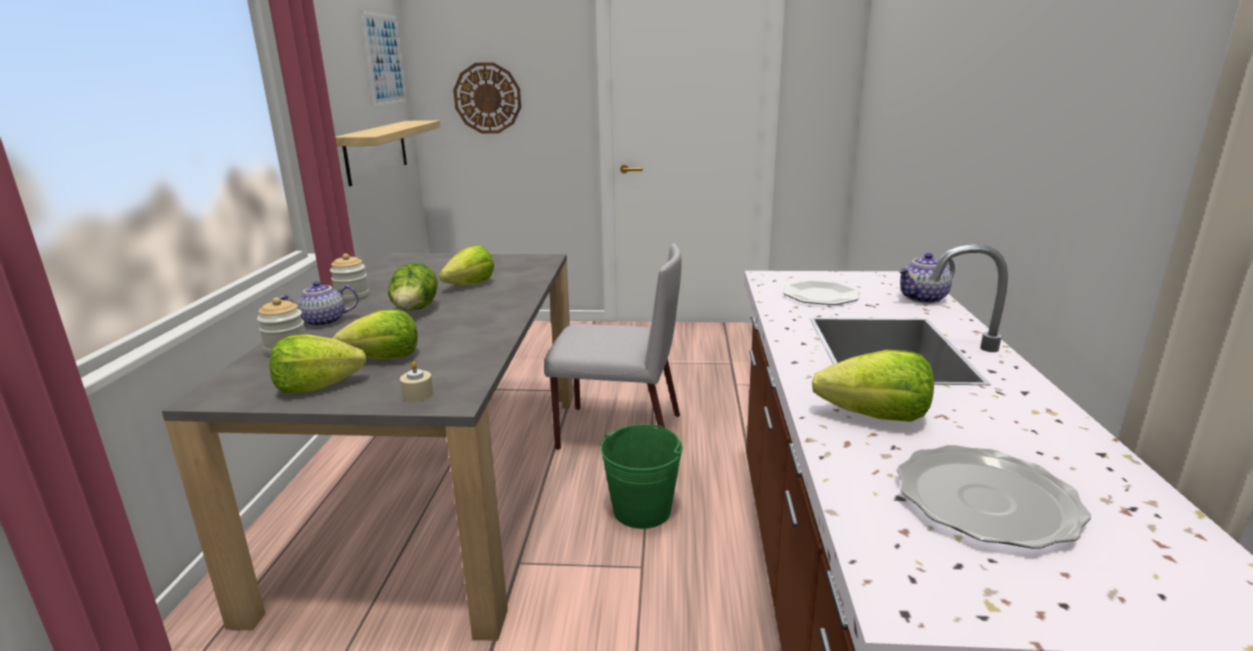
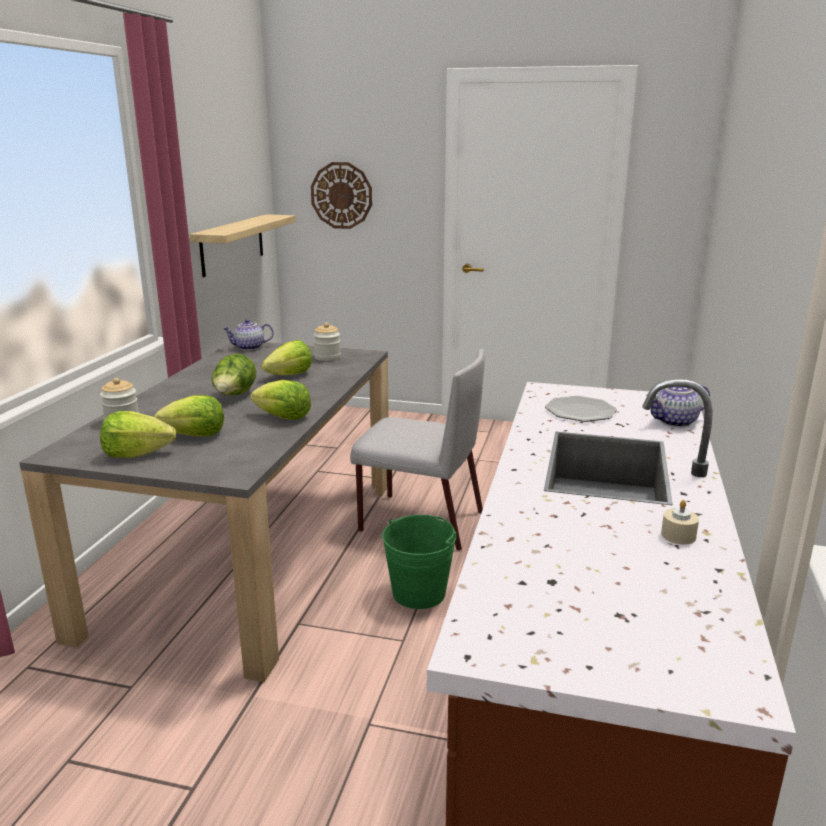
camera: 10 degrees right, 0 degrees up
(323, 322) = (157, 400): teapot -> teapot (249, 348)
(352, 297) = (187, 379): jar -> jar (327, 357)
(385, 59) = (248, 159): picture -> none
(418, 394) = (211, 468): beige candle -> beige candle (678, 535)
(875, 417) = (549, 521): lettuce -> lettuce (283, 417)
(985, 501) = (588, 592): plate -> none

